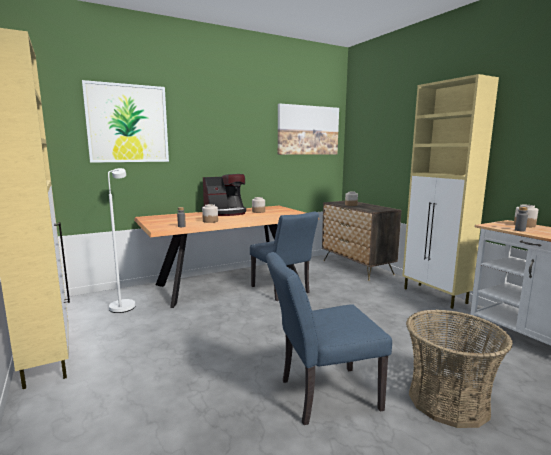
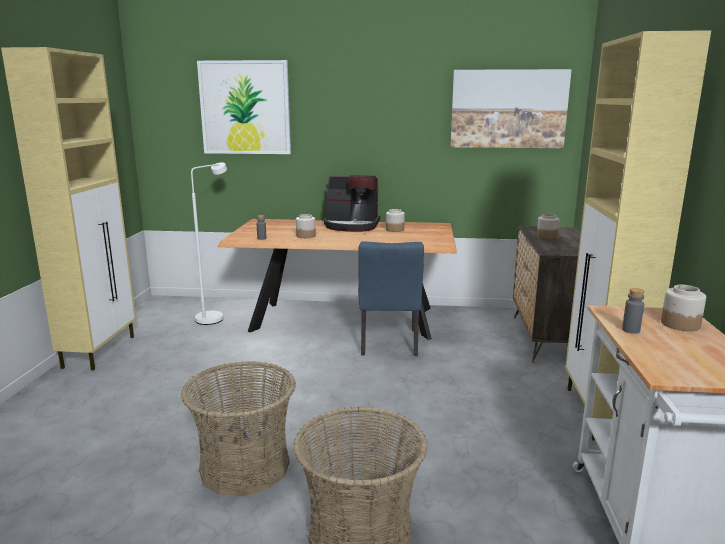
camera: 35 degrees right, 5 degrees up
(321, 395) = (244, 467): blue chair -> basket

